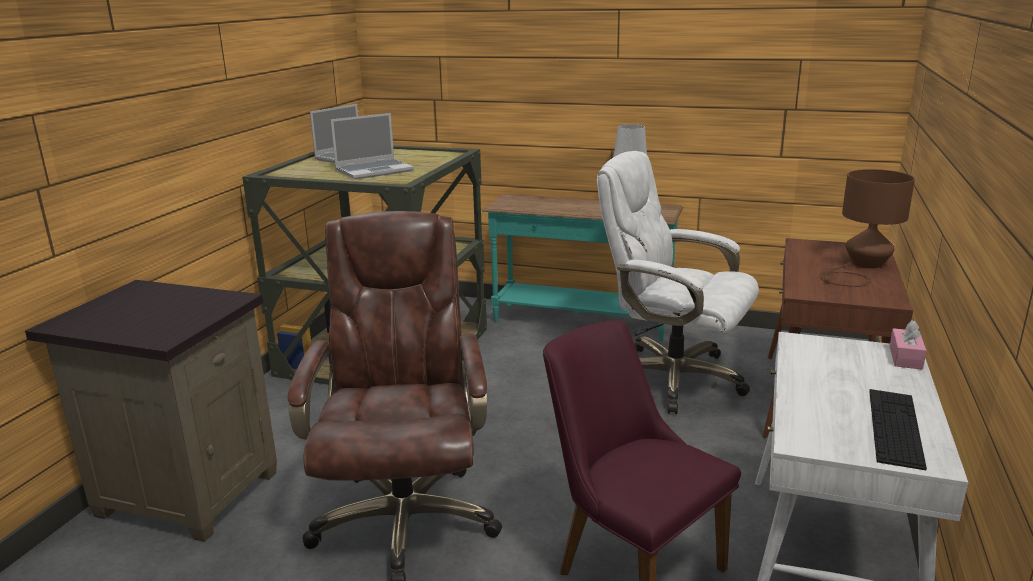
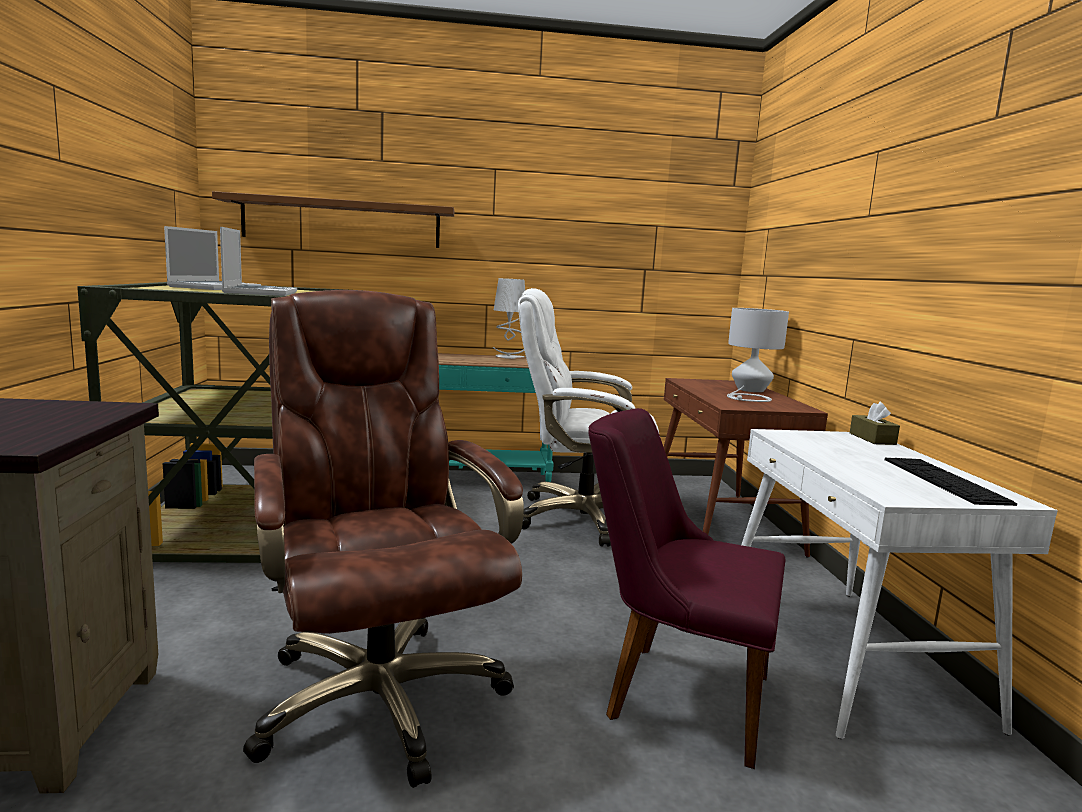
camera: 25 degrees left, 10 degrees down
(375, 170) = (260, 293): laptop -> laptop turned 45 degrees counterclockwise
(475, 73) = (342, 222): none -> brown shelf
(858, 269) = (749, 393): brown table lamp -> white table lamp
(905, 357) = (872, 439): pink tissue box -> brown tissue box

